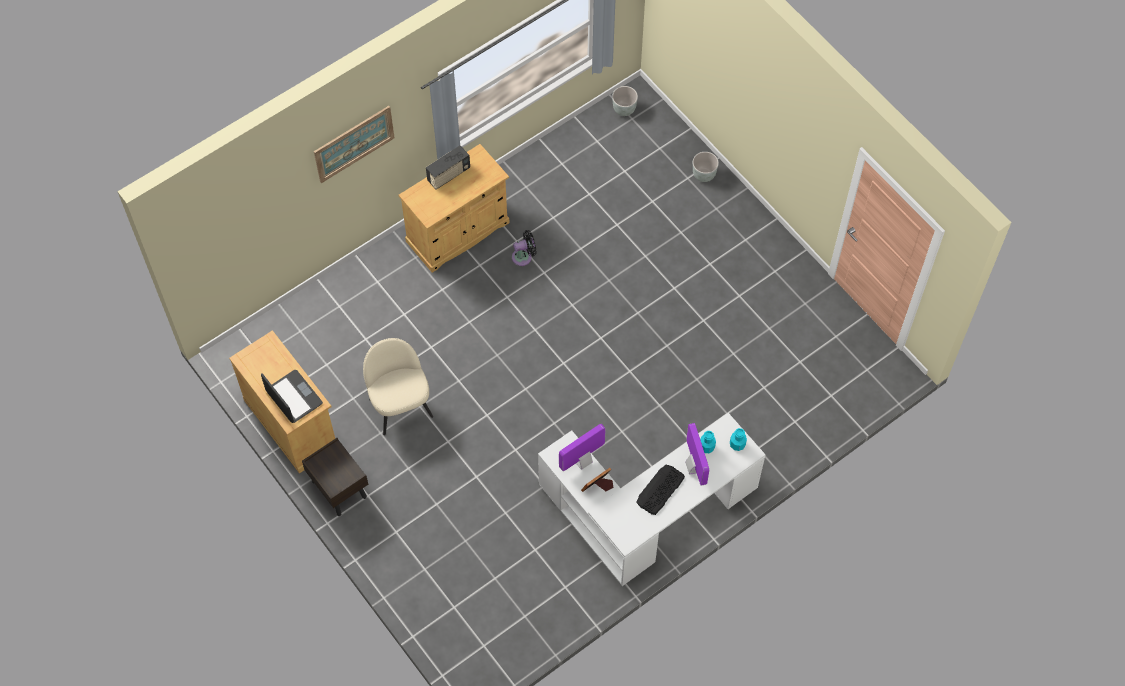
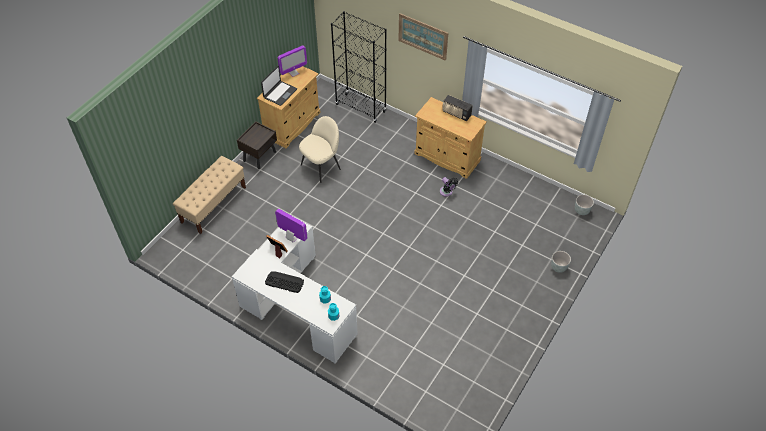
camera: 70 degrees right, 10 degrees down
(302, 313) = (361, 108): none -> black bookcase
(411, 581) = (213, 204): none -> beige bench
(694, 467) = (307, 296): monitor -> monitor (293, 73)

